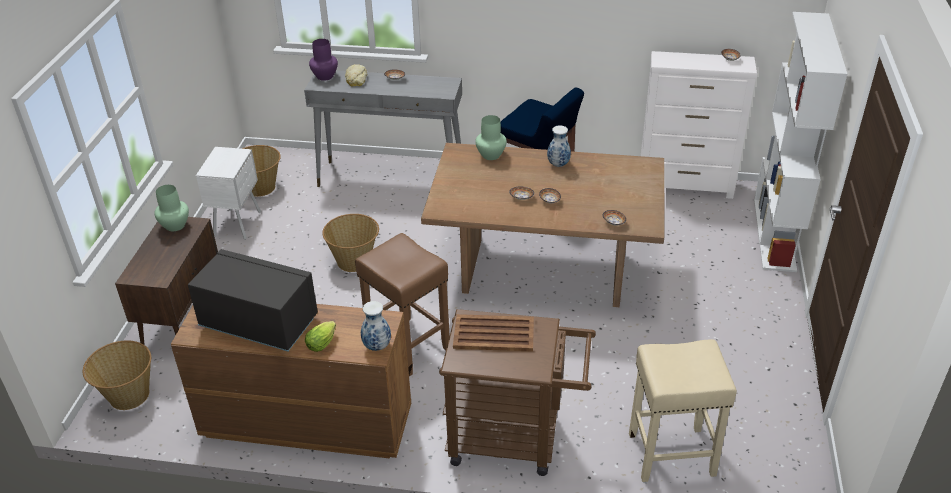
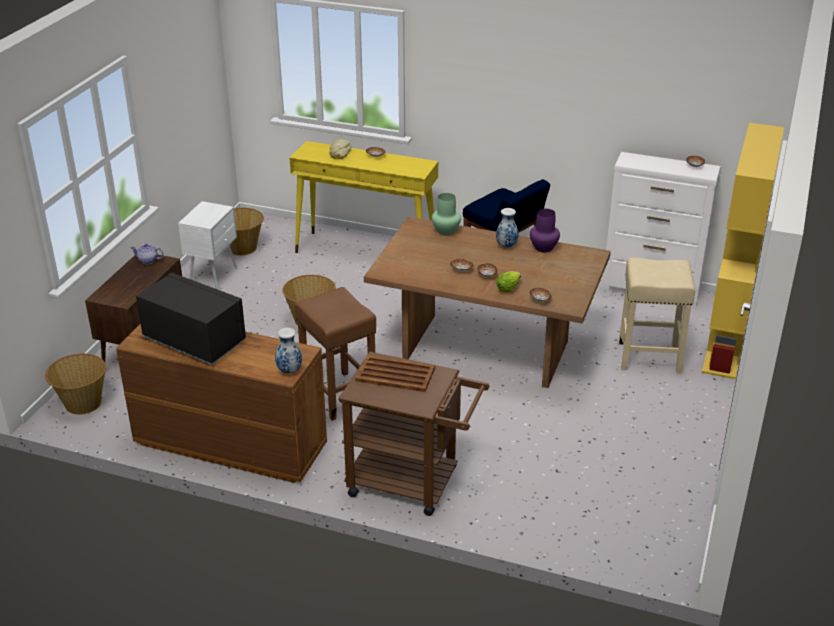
camera: 10 degrees right, 5 degrees down
(175, 225) = (148, 261): green vase -> teapot
(323, 342) = (244, 362): lettuce -> lettuce (509, 288)
(324, 76) = (311, 148): purple vase -> purple vase (543, 248)
(392, 179) = (367, 254): grey console table -> yellow console table
(670, 454) = (552, 515): beige stool -> beige stool (648, 357)
(775, 234) = (726, 344): white bookcase -> yellow bookcase

